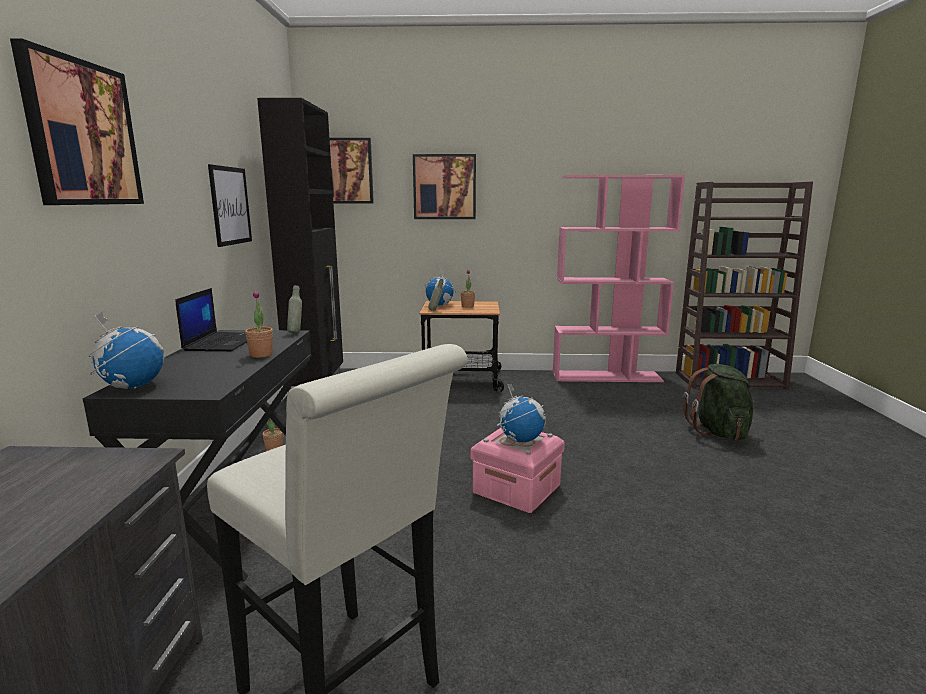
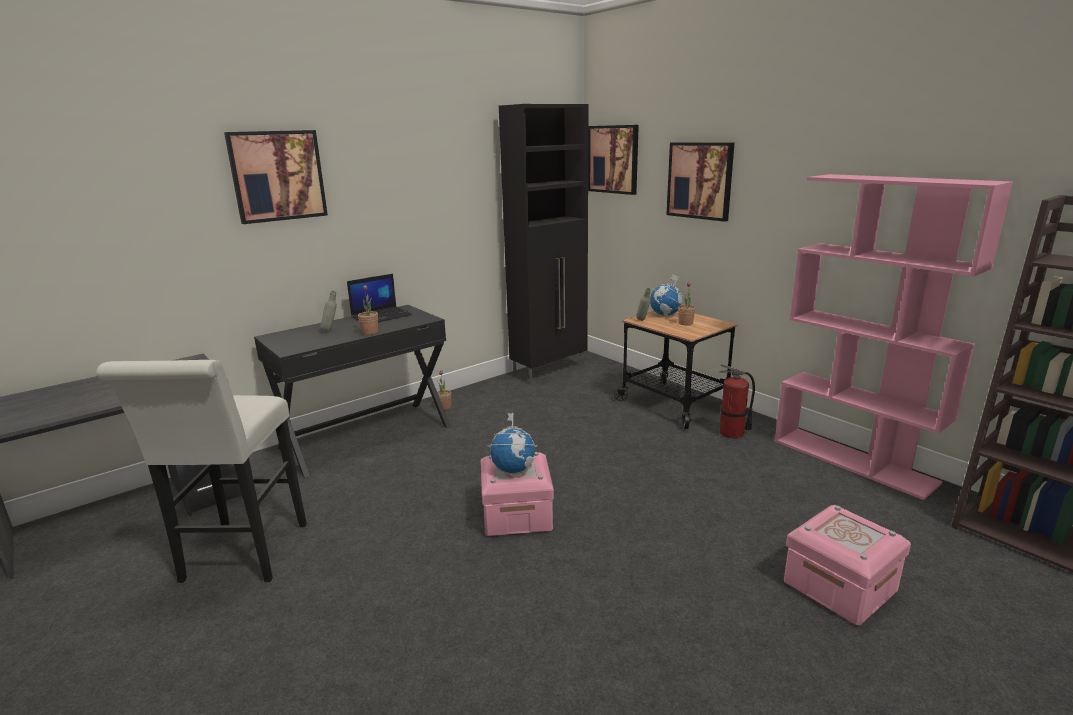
camera: 50 degrees right, 5 degrees up
(132, 386) = (280, 336): globe -> none
(230, 206) = (449, 204): picture -> none
(296, 332) = (432, 319): grey bottle -> grey bottle (331, 330)
(528, 385) = (732, 433): none -> fire extinguisher
(718, 432) = (839, 586): green backpack -> pink storage box

